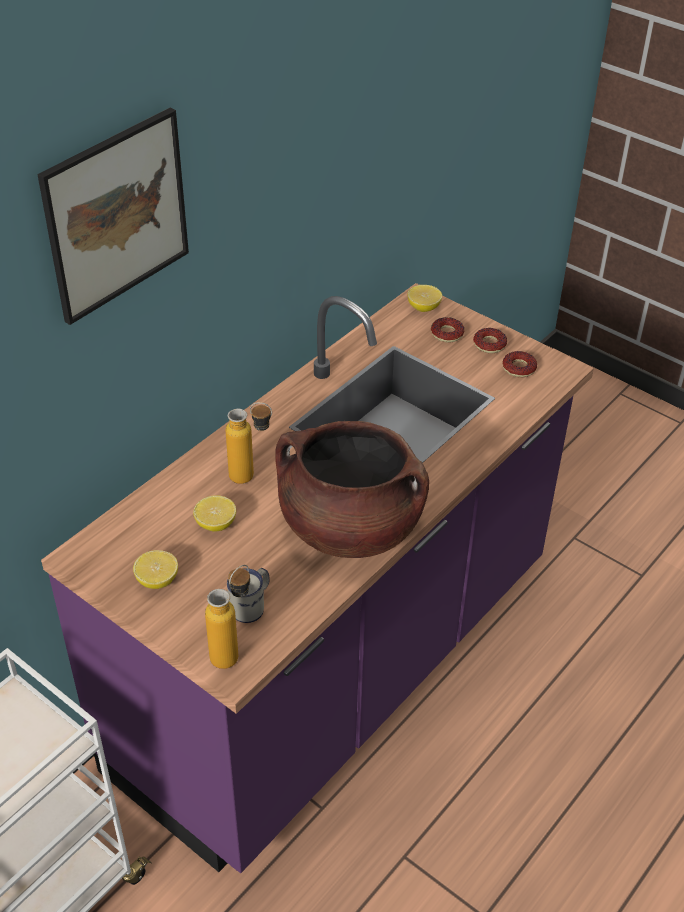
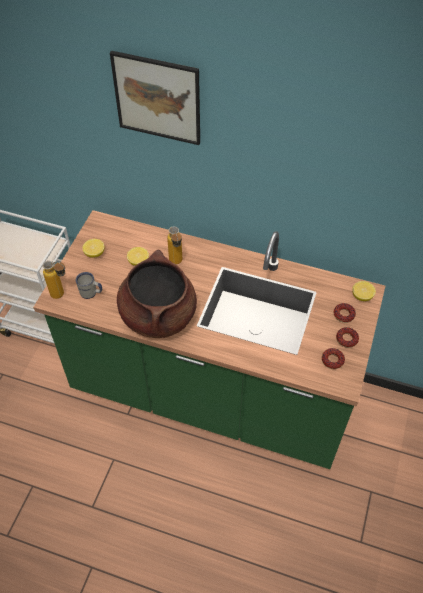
camera: 70 degrees right, 10 degrees up
(338, 669) = (211, 393): purple counter -> green counter

